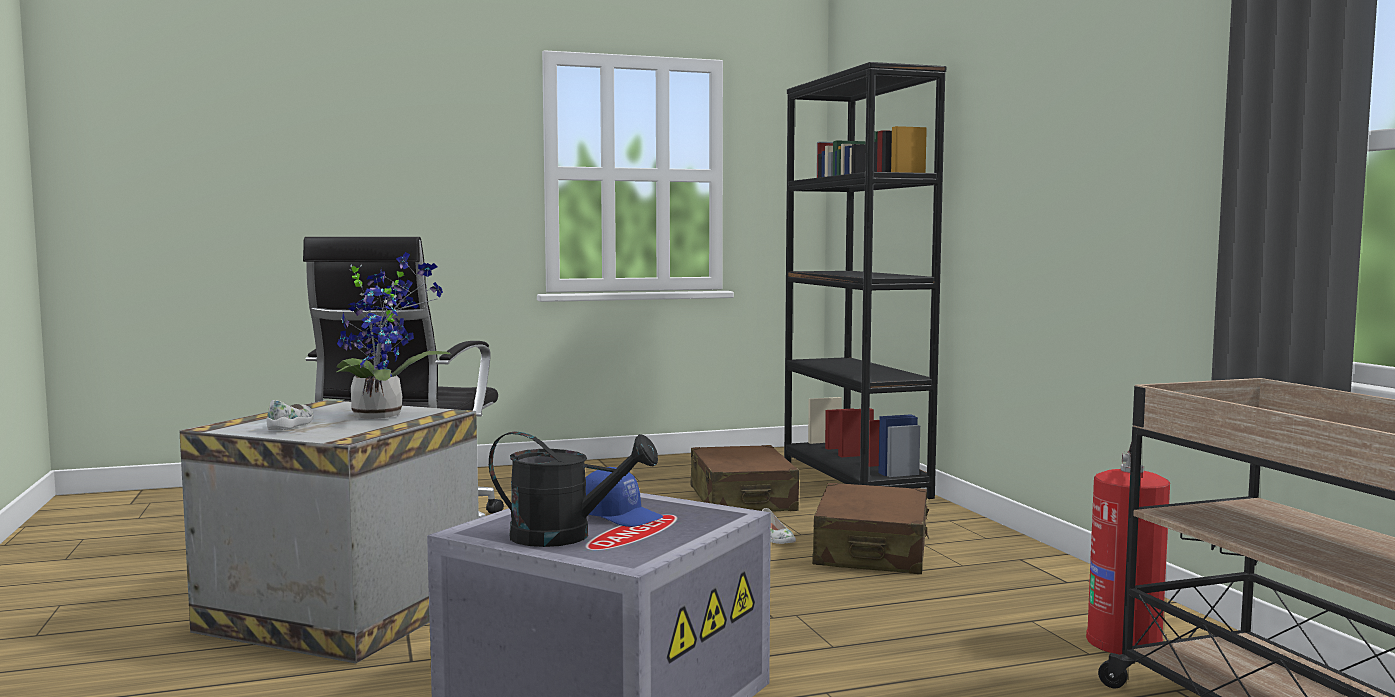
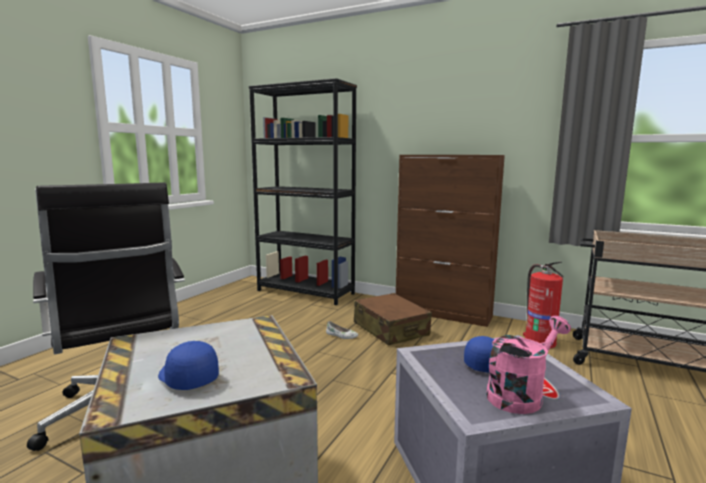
camera: 45 degrees left, 5 degrees up
(292, 425) = (187, 378): white shoe -> blue cap
(383, 415) = (225, 340): potted plant -> none
(565, 536) = (520, 394): black watering can -> pink watering can
(742, 500) = (282, 317): brown suitcase -> none
(1033, 559) = (443, 313): none -> brown cabinet

